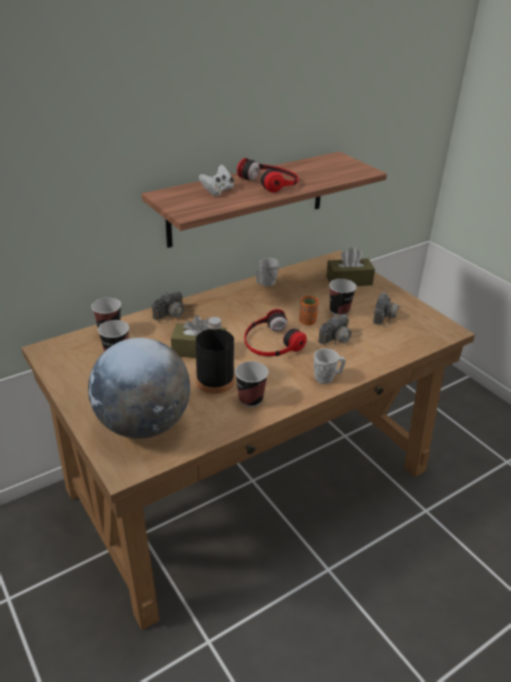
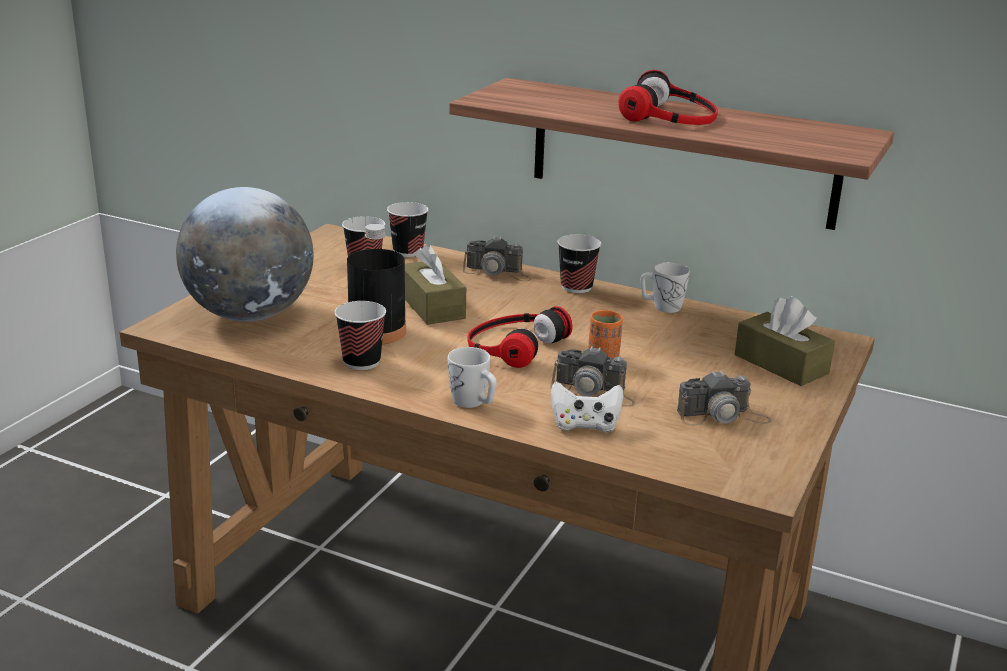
camera: 60 degrees right, 10 degrees down
(217, 191) = (578, 100): white game controller -> white game controller (585, 425)
(339, 311) = (672, 375): cup -> cup (576, 287)

